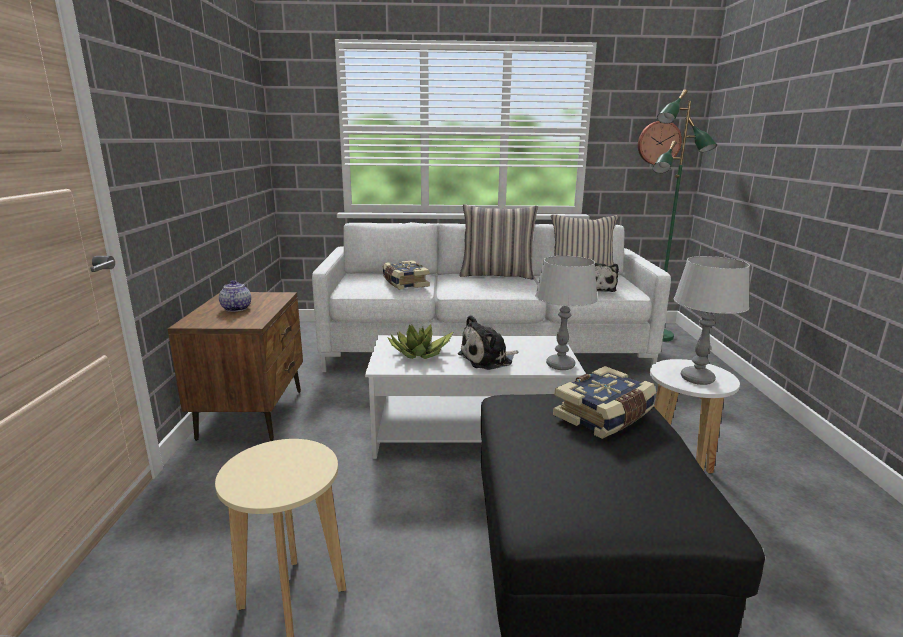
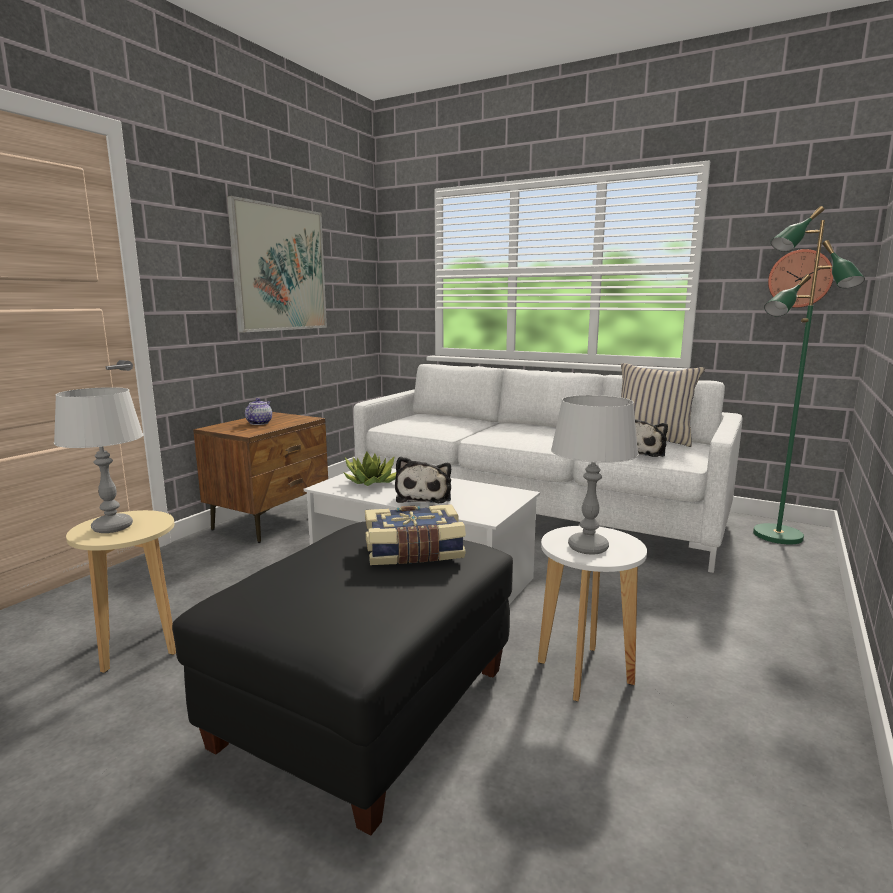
camera: 30 degrees right, 5 degrees down
(206, 124) = (279, 269): none -> picture
(404, 283) = (444, 425): book -> none
(488, 359) = (424, 496): plush toy -> plush toy turned 90 degrees counterclockwise
(497, 275) = (553, 428): pillow -> none
(560, 365) = (484, 513): grey table lamp -> grey table lamp (112, 527)

